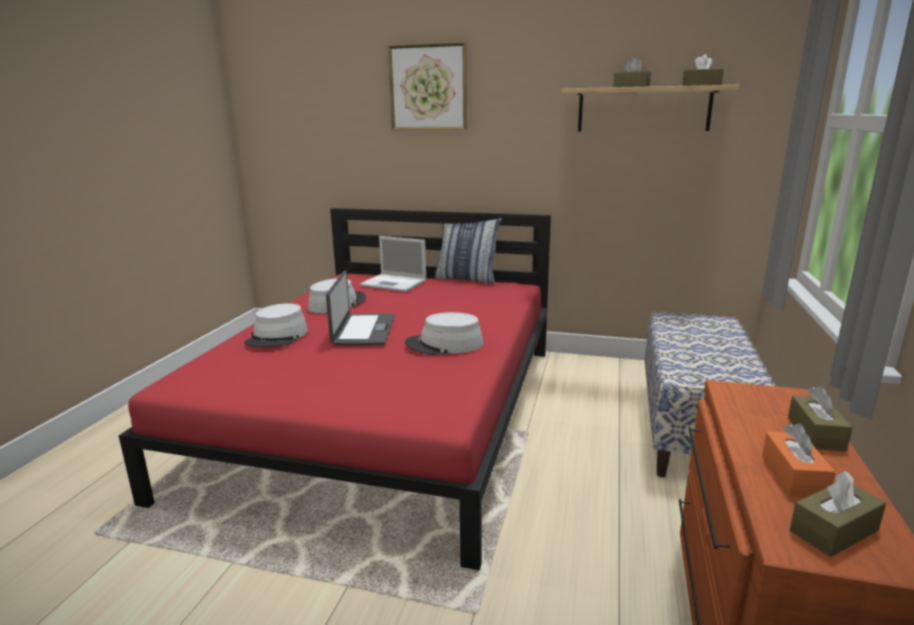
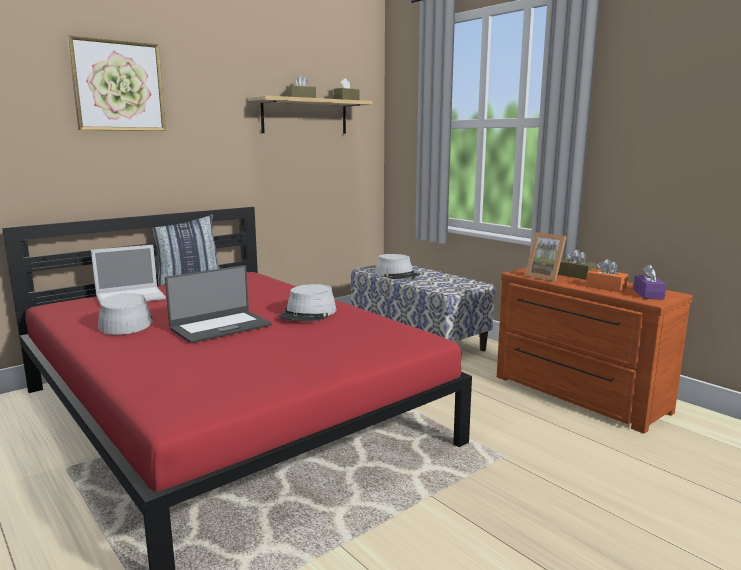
camera: 55 degrees left, 5 degrees down
(277, 336) = (155, 356): grey hat -> grey hat (397, 274)
(363, 330) = (220, 327): laptop -> laptop turned 105 degrees clockwise
(750, 412) = (545, 277): none -> picture frame
(833, 531) = (648, 294): brown tissue box -> purple tissue box

